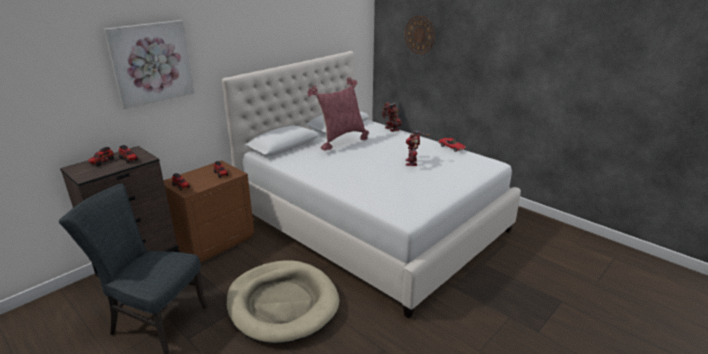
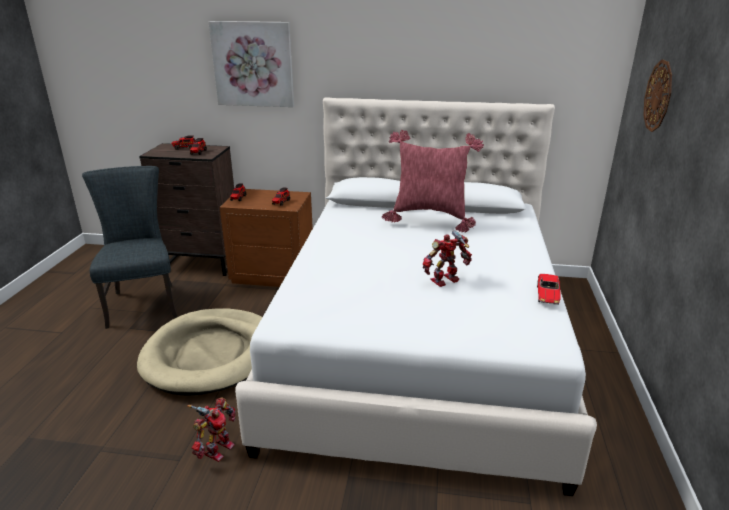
camera: 55 degrees right, 0 degrees up
(391, 129) = (528, 236): toy robot -> toy robot (217, 449)

